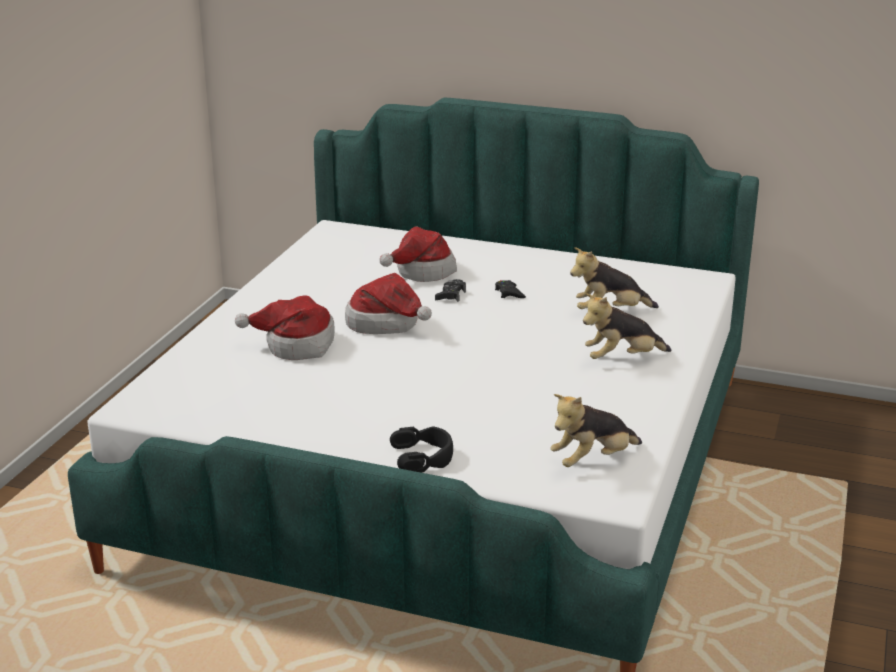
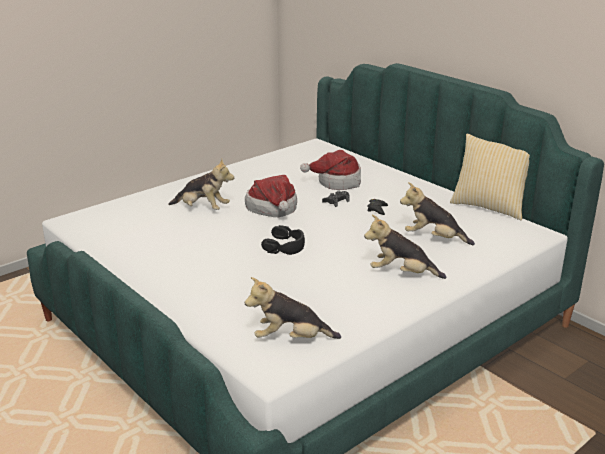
camera: 30 degrees right, 0 degrees up
(295, 345) = (203, 209): hat -> plush toy
(423, 457) = (185, 300): black headphones -> black headphones (285, 246)
(625, 261) = (489, 207): none -> pillow

